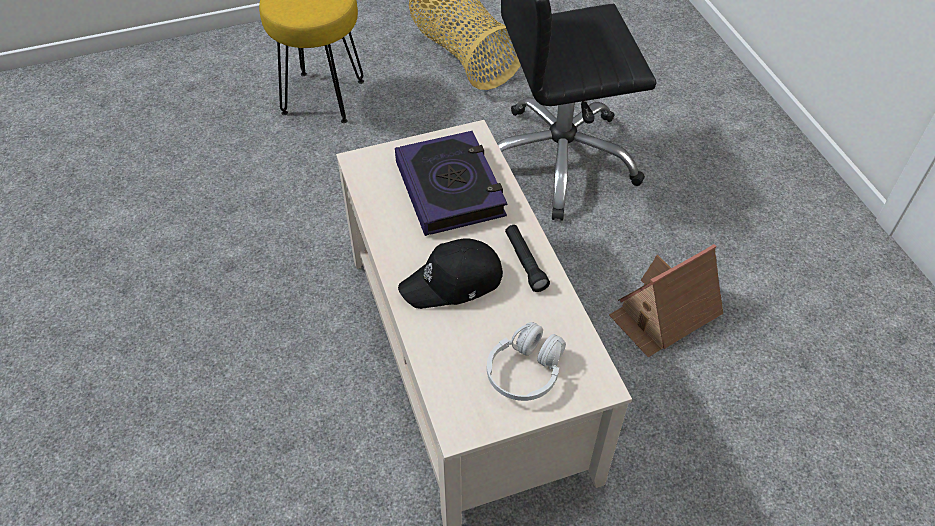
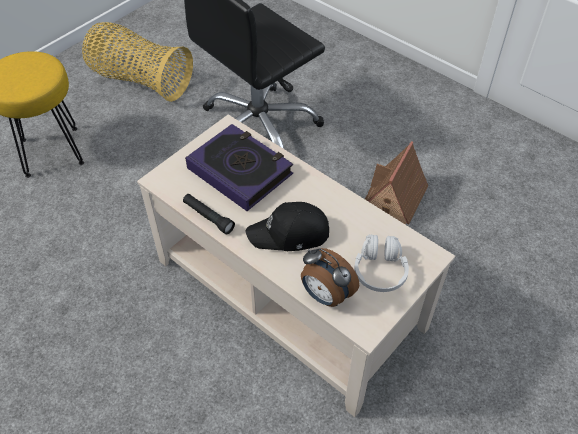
camera: 30 degrees left, 0 degrees up
(442, 369) = (325, 295): none -> alarm clock
(453, 282) = (290, 234): black cap -> black cap turned 45 degrees clockwise
(525, 262) = (327, 199): black flashlight -> black flashlight (208, 217)

